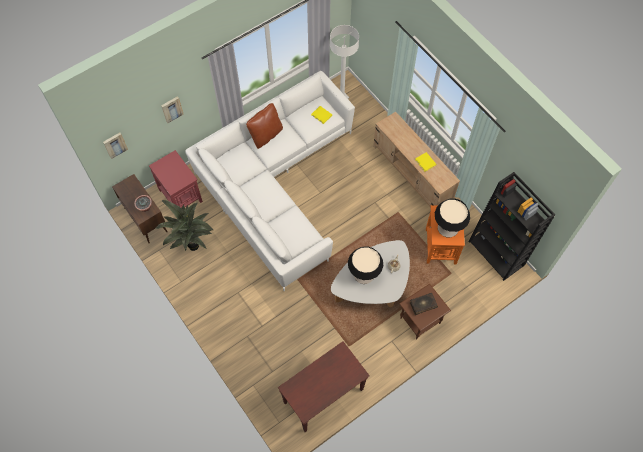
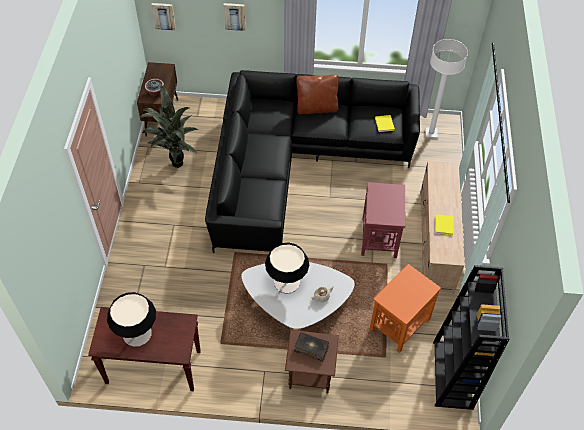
camera: 40 degrees right, 10 degrees down
(181, 195) = (208, 118): red side table -> red side table (379, 237)
(274, 185) = (294, 163): white sofa -> black sofa
(448, 228) = (405, 296): table lamp -> table lamp (137, 334)

